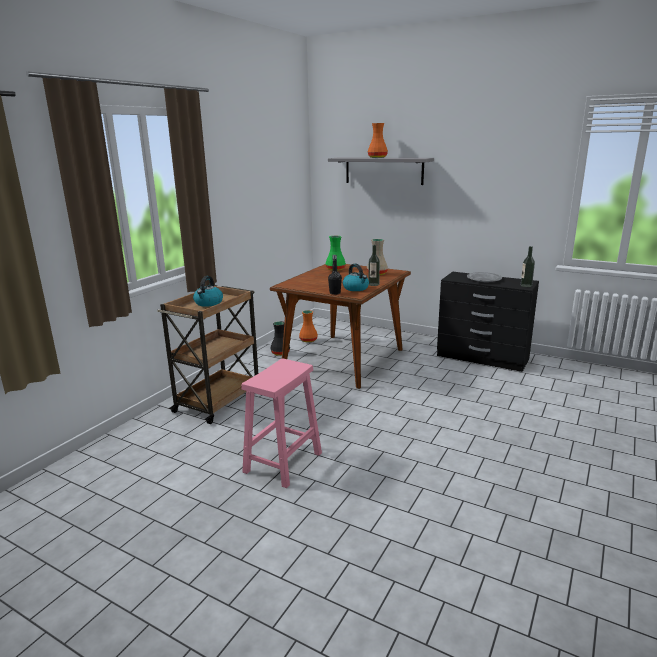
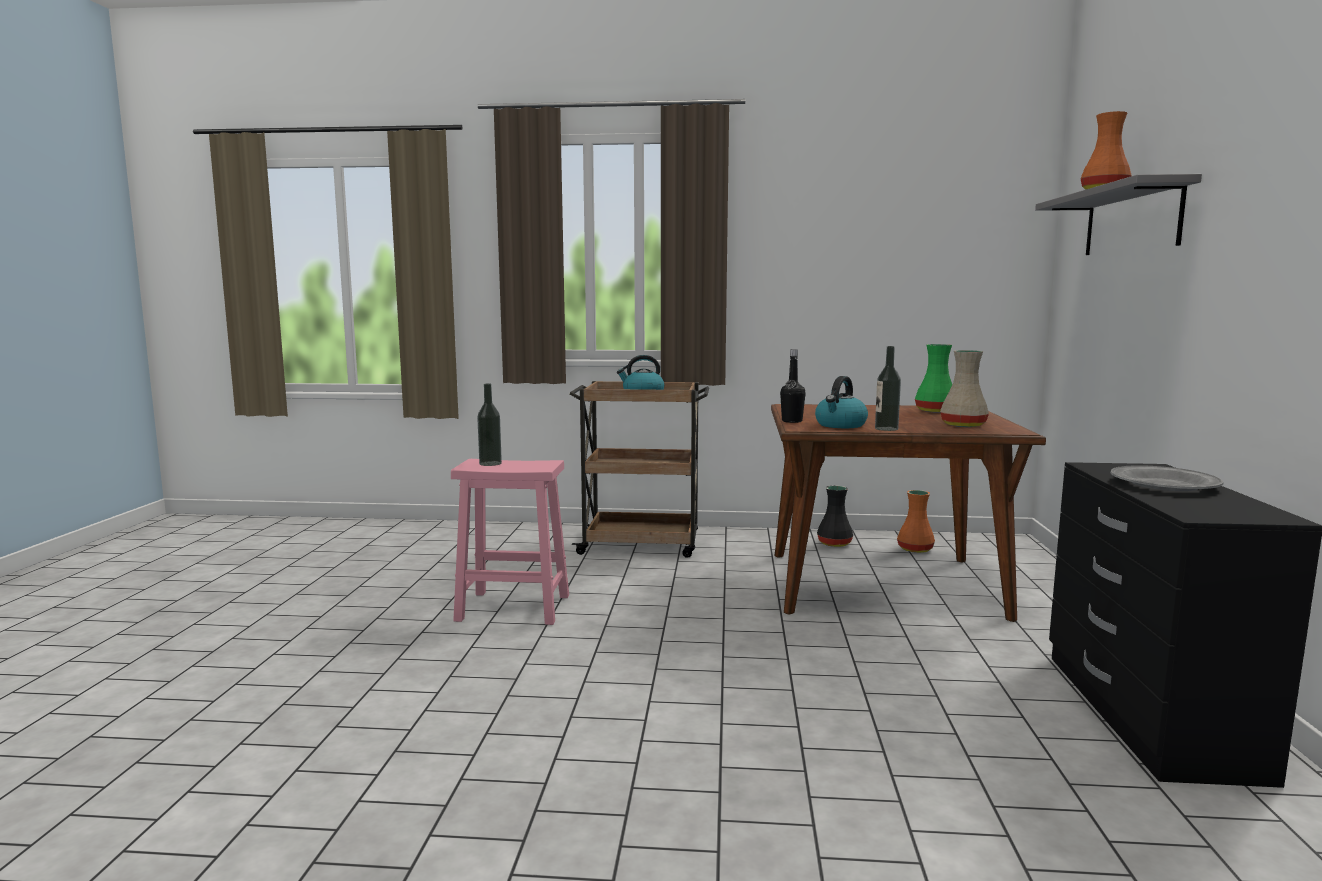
camera: 65 degrees right, 10 degrees down
(526, 285) = (1216, 515): bottle -> bottle (490, 463)

